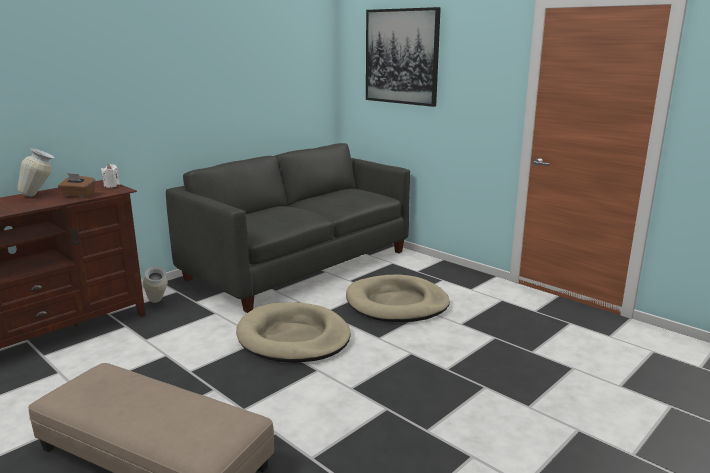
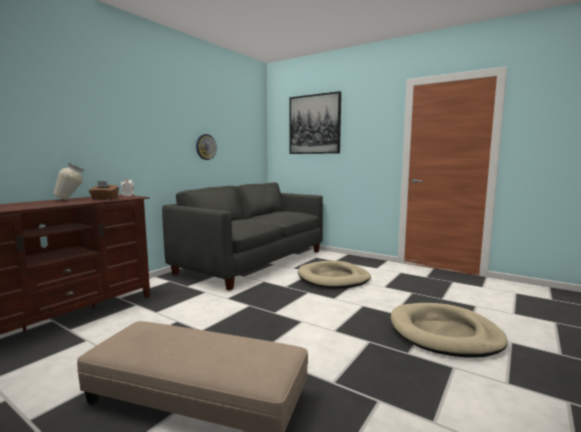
camera: 10 degrees left, 10 degrees down
(157, 304) = (157, 290): vase -> none
(231, 98) = (205, 147): none -> wall clock
(293, 337) = (272, 302): beige dog bed -> beige dog bed (444, 334)

